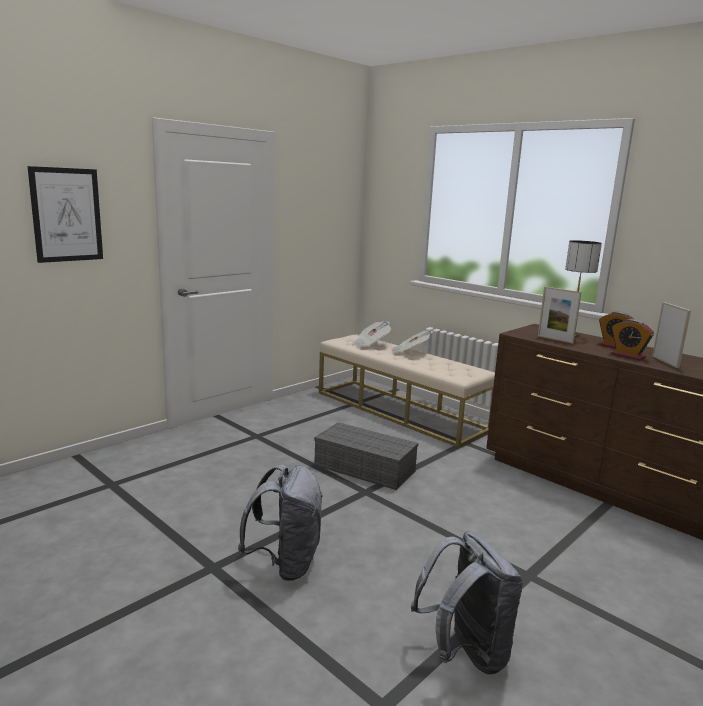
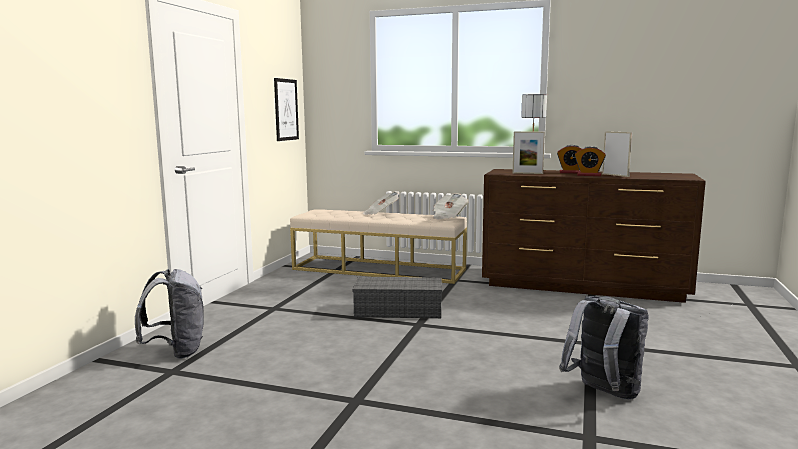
camera: 25 degrees left, 5 degrees down
(67, 215) = (77, 82): picture -> picture (286, 109)
(285, 564) = (414, 382): grey backpack -> grey backpack (176, 352)
(370, 344) = (339, 213): newspaper -> newspaper (448, 216)

